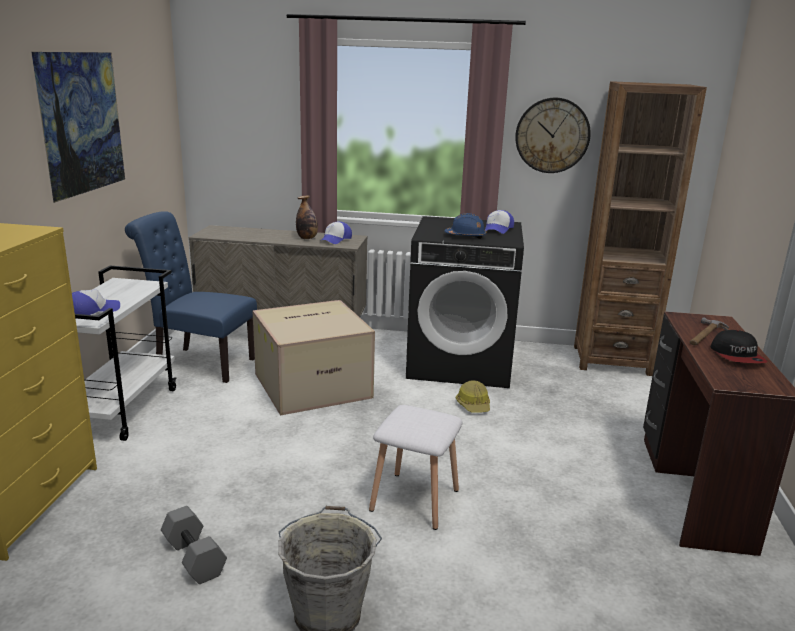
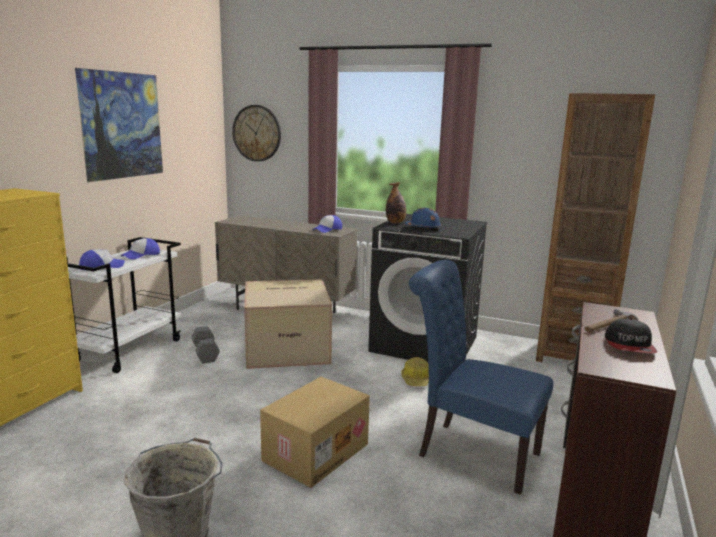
camera: 15 degrees right, 5 degrees down
(195, 557) = (106, 470): grey dumbbell -> grey dumbbell (206, 353)
(199, 363) = (210, 323): blue chair -> blue chair (471, 452)
(307, 238) = (305, 227): bottle -> bottle (395, 223)
(414, 499) = (315, 451): white stool -> cardboard box
(498, 229) = (459, 225): cap -> cap (141, 255)
(552, 135) = (519, 145): wall clock -> wall clock (257, 133)

